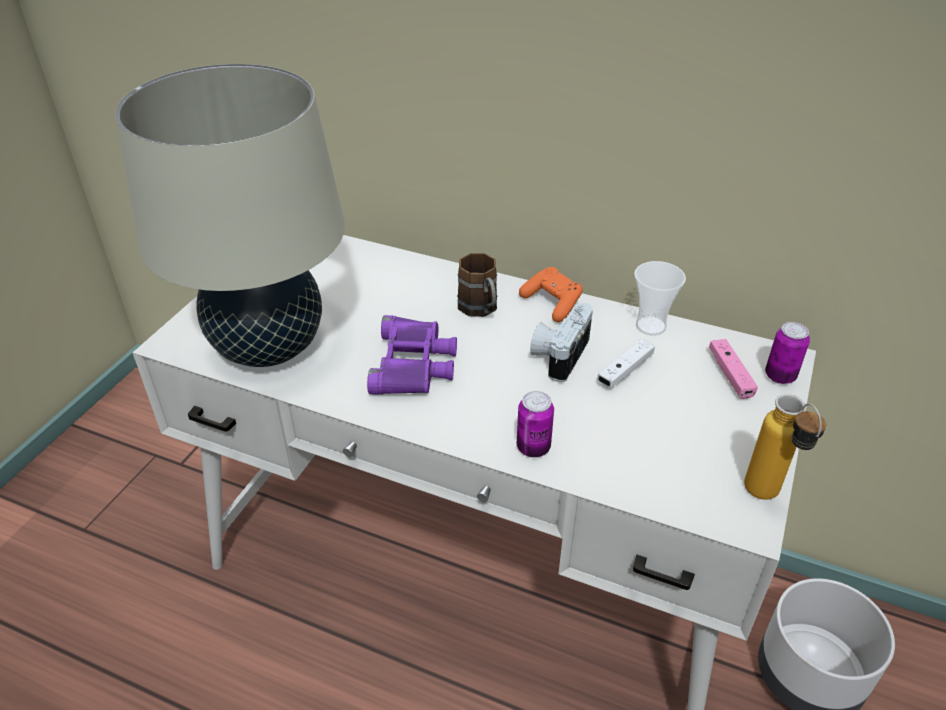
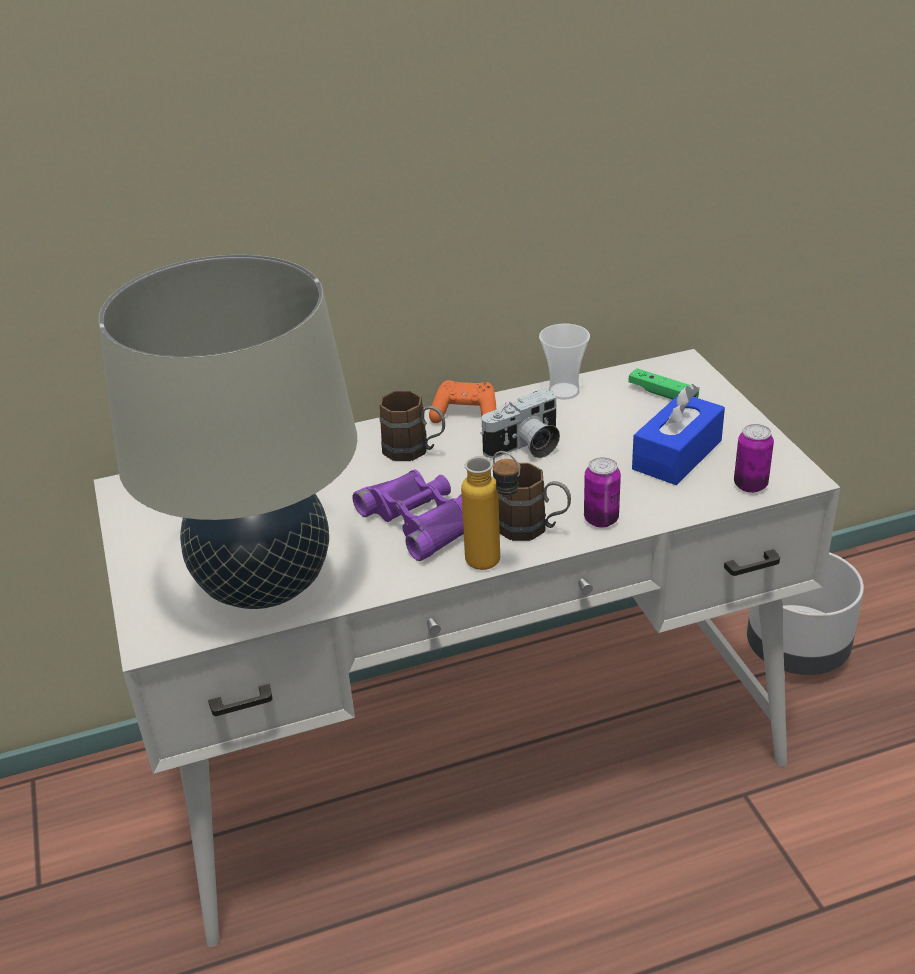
camera: 40 degrees left, 5 degrees down
(476, 421) = (533, 528): none -> brown mug
(559, 354) = (526, 448): camera -> camera turned 105 degrees counterclockwise
(625, 370) = (589, 431): white game controller -> none
(668, 434) = (677, 455): none -> blue tissue box
(730, 374) = (662, 394): pink game controller -> green game controller
(768, 499) = (788, 456): bottle -> bottle (495, 565)
(780, 376) = (694, 377): can -> can (750, 485)

